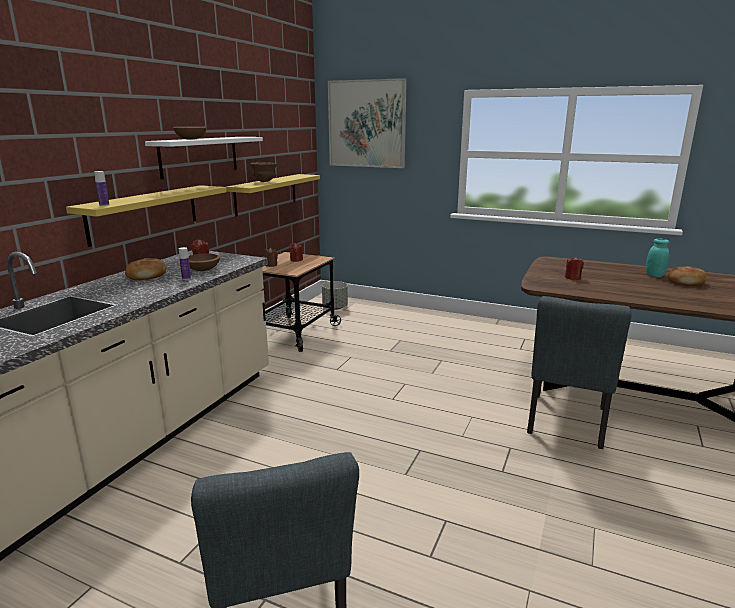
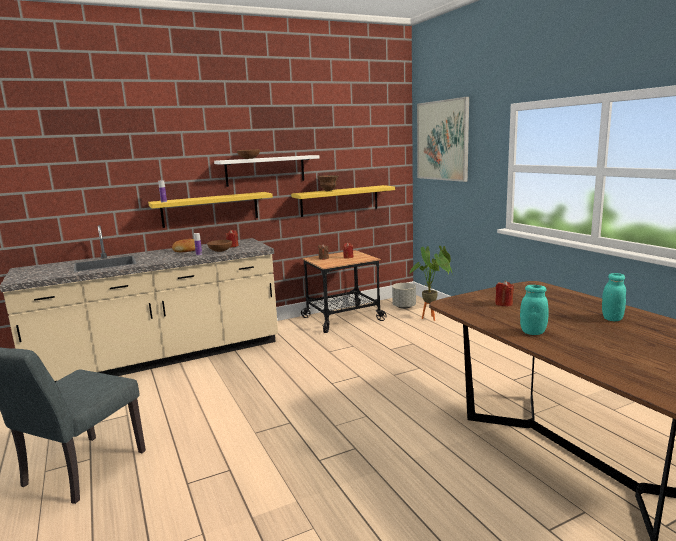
camera: 40 degrees right, 5 degrees down
(380, 313) = (433, 318): none -> potted plant
(565, 424) = (435, 452): grey chair -> none
(644, 295) = (533, 332): none -> turquoise jar
(686, 282) = (633, 332): bread -> none

